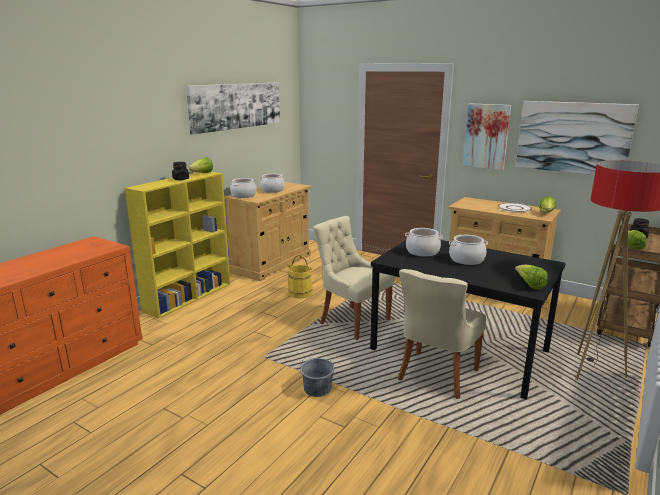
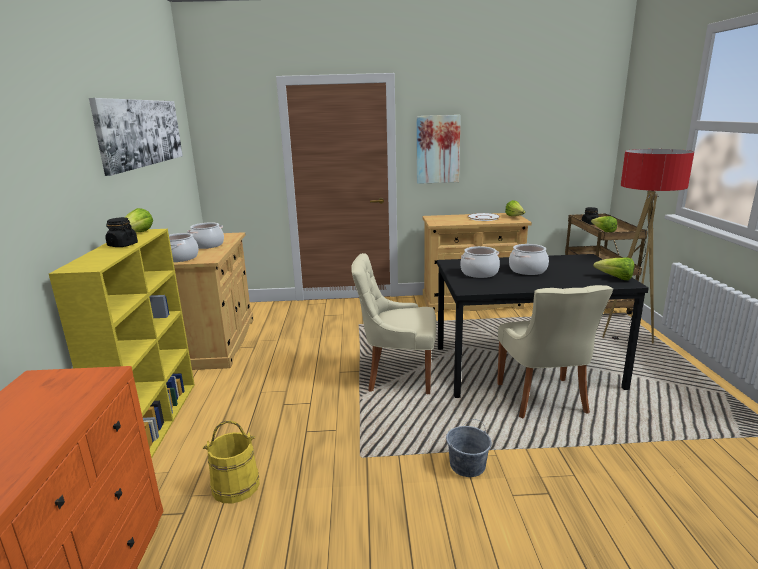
camera: 35 degrees left, 0 degrees up
(300, 293) = (299, 365): yellow bucket -> yellow bucket (236, 485)
(573, 137) = (519, 142): picture -> none

